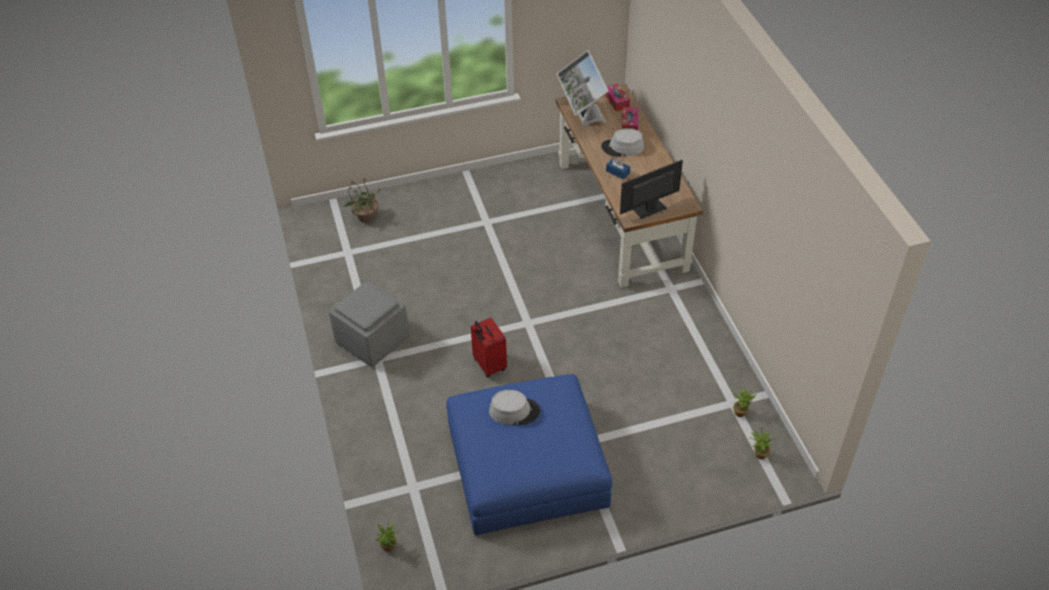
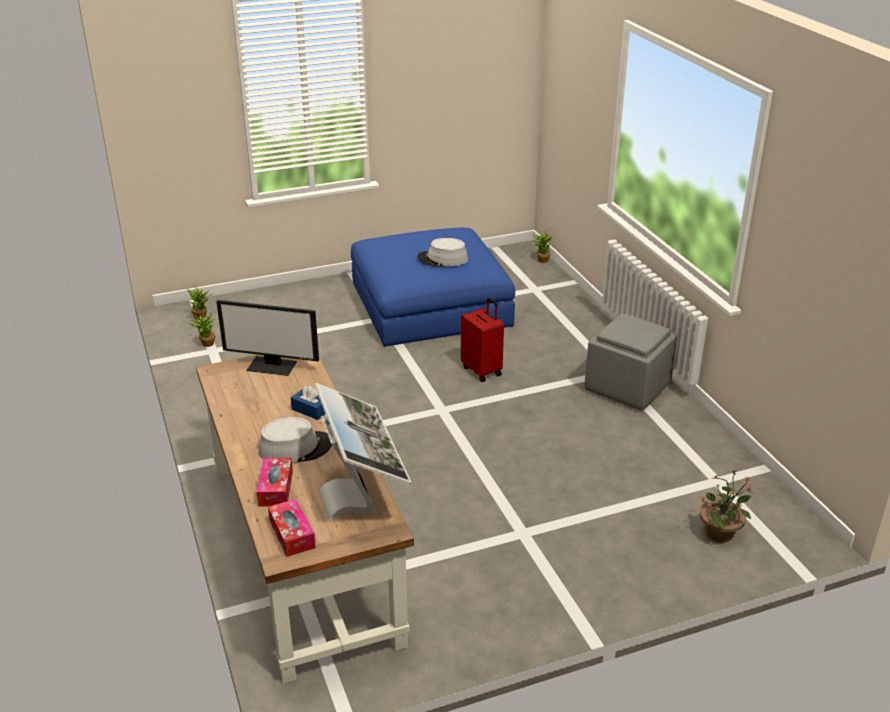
camera: 175 degrees right, 15 degrees down
(649, 209) = (272, 365): monitor -> monitor turned 45 degrees clockwise

